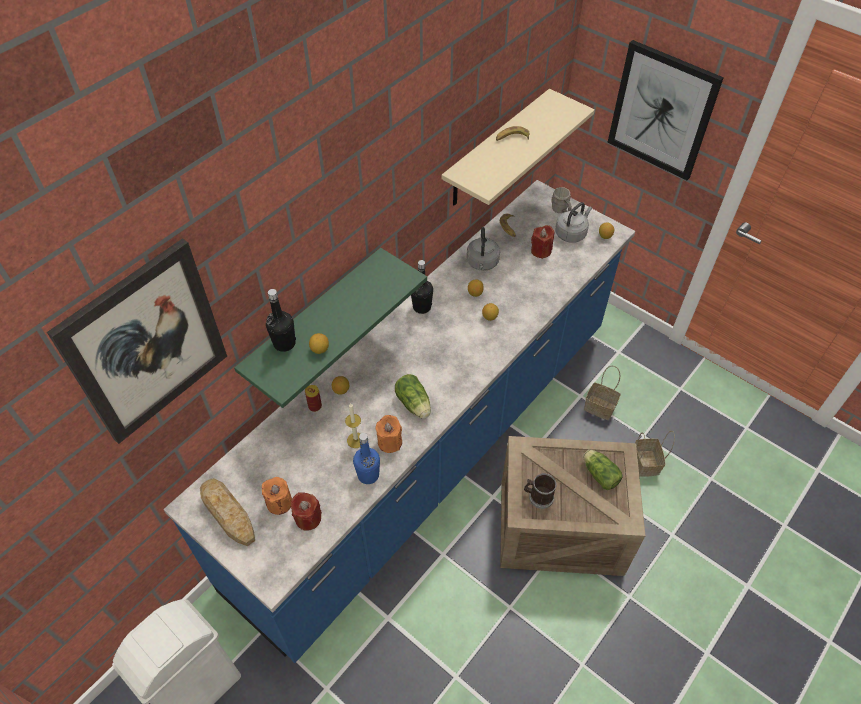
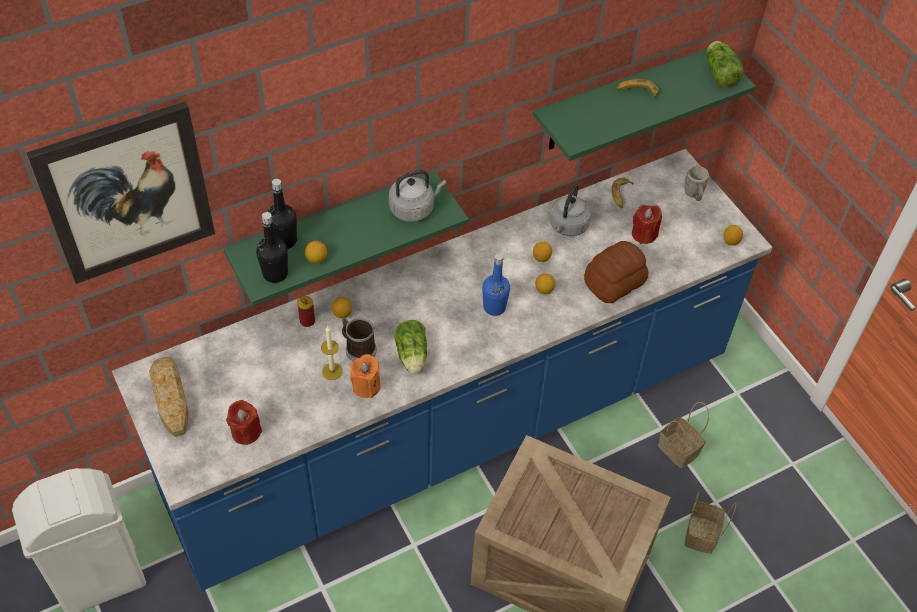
camera: 20 degrees right, 0 degrees up
(279, 503) = (225, 406): orange candle -> none
(368, 475) = (327, 411): blue bottle -> blue bottle (494, 307)
(422, 307) = (473, 253): black bottle -> black bottle (275, 274)
(496, 150) = (622, 100): beige shelf -> green shelf
(538, 496) = (526, 513): mug -> mug (358, 348)
(539, 294) = (615, 283): none -> bread
(571, 233) = (692, 225): grey kettle -> grey kettle (414, 208)
(599, 473) = (609, 514): lettuce -> lettuce (719, 72)
(662, 111) = (840, 111): picture -> none

